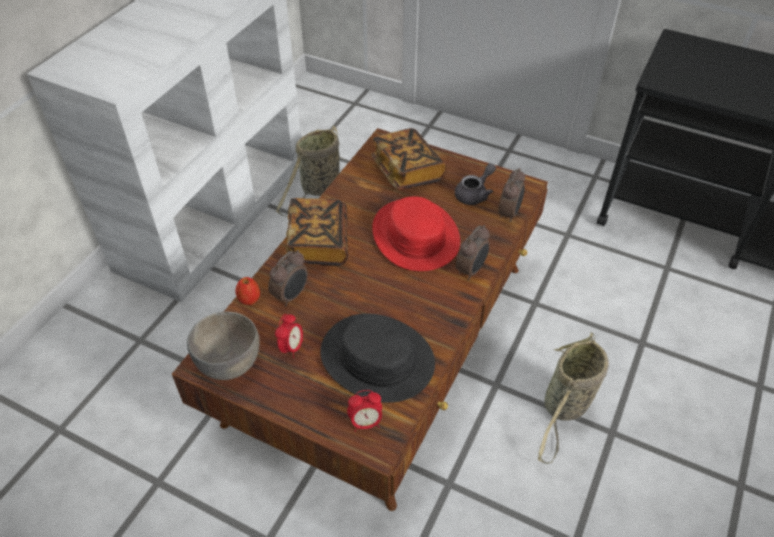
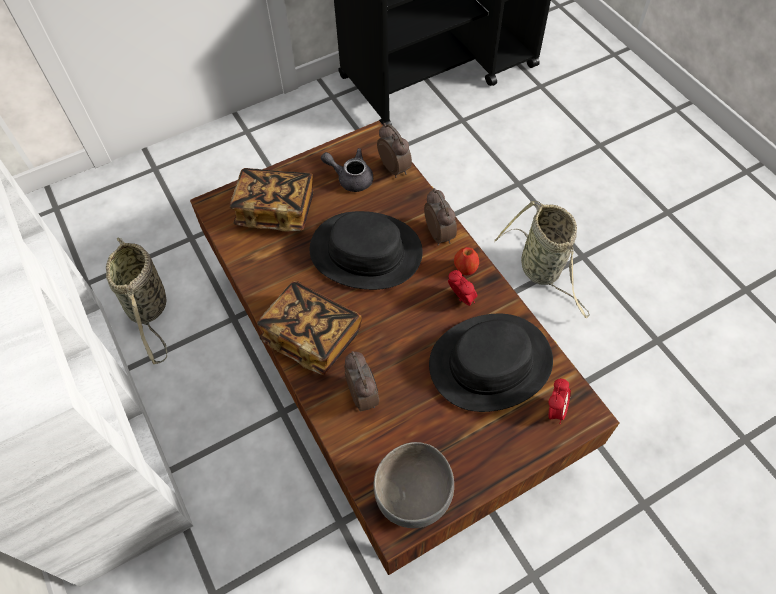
camera: 55 degrees left, 10 degrees up
(249, 299) = (340, 437): apple -> apple (465, 269)
(291, 347) = (430, 428): alarm clock -> alarm clock (461, 299)
(415, 236) = (365, 252): red hat -> black hat
(474, 194) = (351, 178): grey teapot -> grey teapot turned 60 degrees counterclockwise

